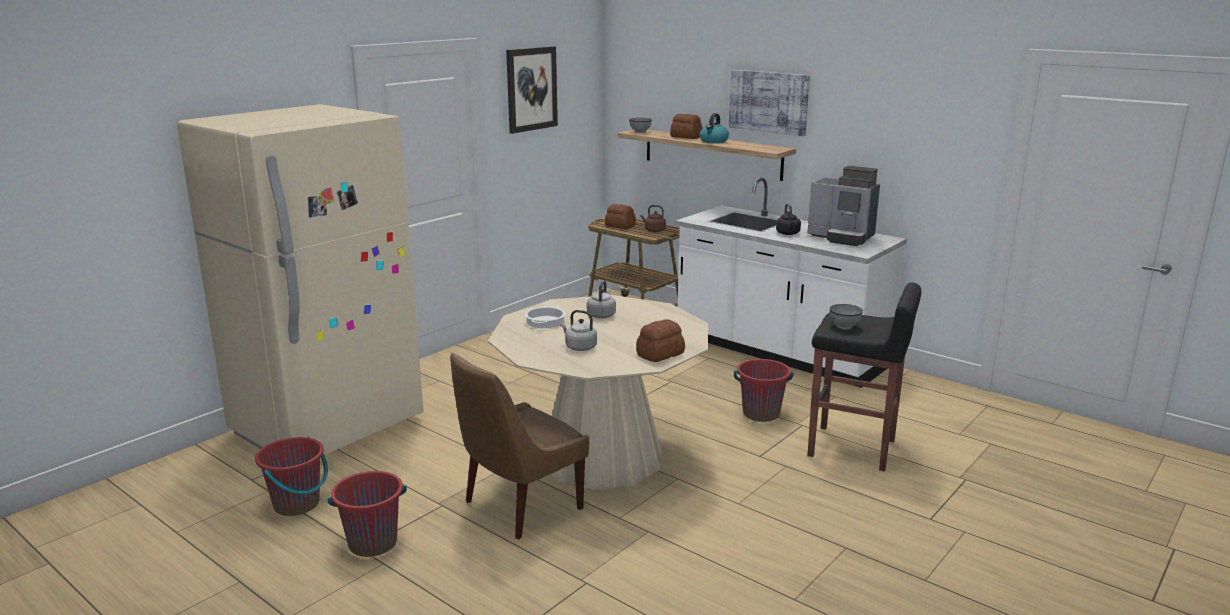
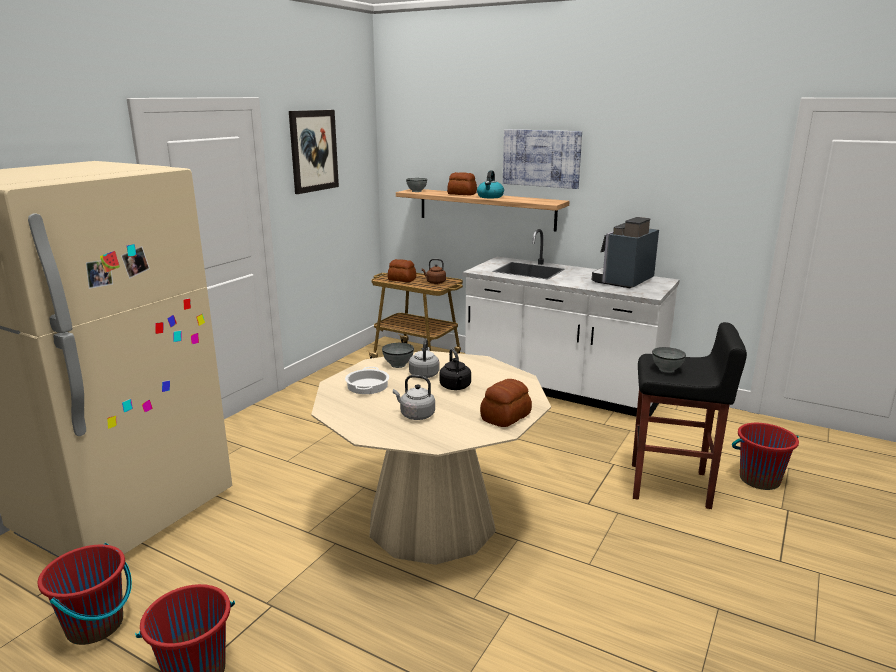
camera: 10 degrees left, 0 degrees up
(519, 507) = (360, 597): brown chair -> none
(580, 306) = (398, 365): none -> grey bowl
(761, 413) = (570, 455): red bucket -> red bucket (759, 479)
(788, 234) = (573, 280): black kettle -> black kettle (455, 387)
(842, 237) = (623, 281): coffee machine -> coffee machine turned 105 degrees clockwise

